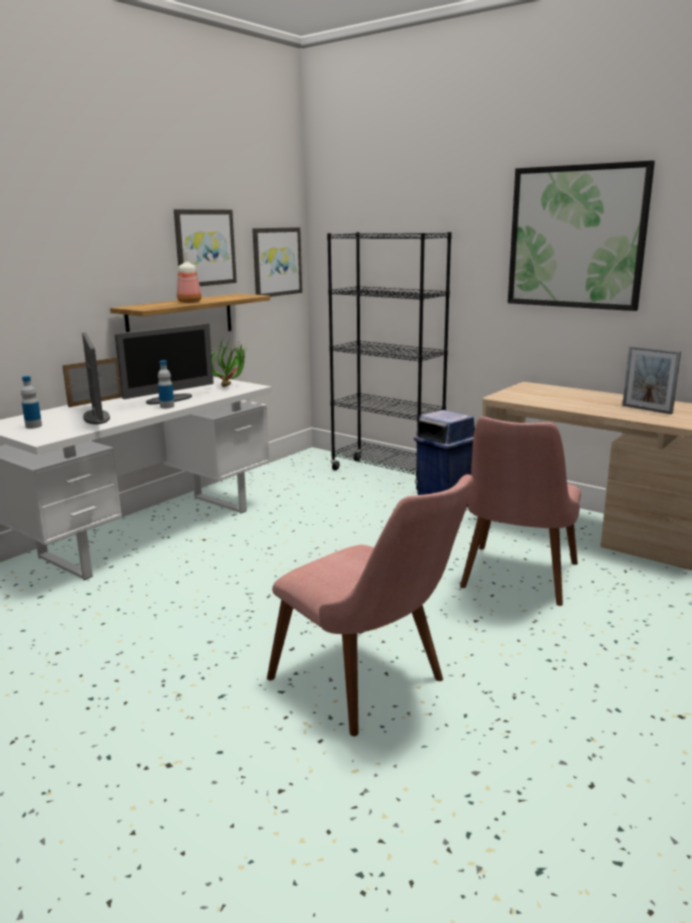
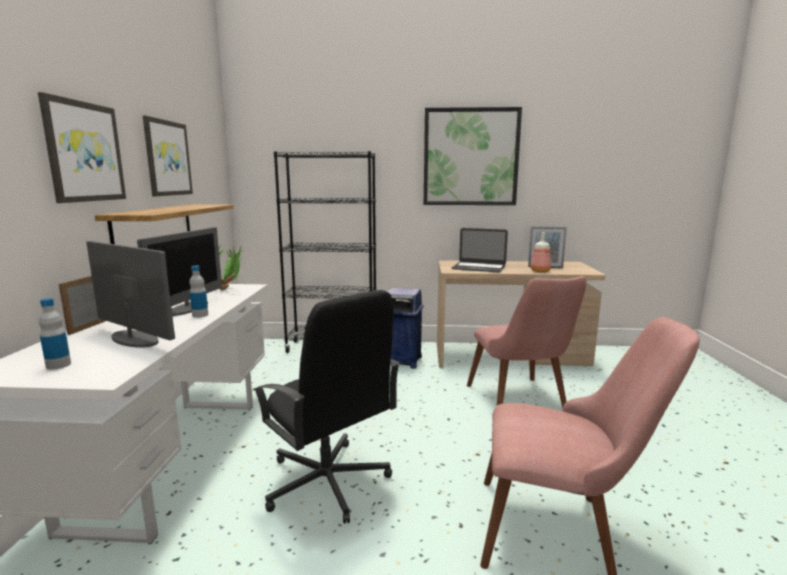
camera: 35 degrees left, 5 degrees down
(190, 302) = (176, 209): bottle -> bottle (541, 271)
(231, 584) = (327, 482): none -> black office chair
(276, 262) = (214, 177): picture -> picture (84, 152)
(548, 397) = (478, 267): none -> laptop

